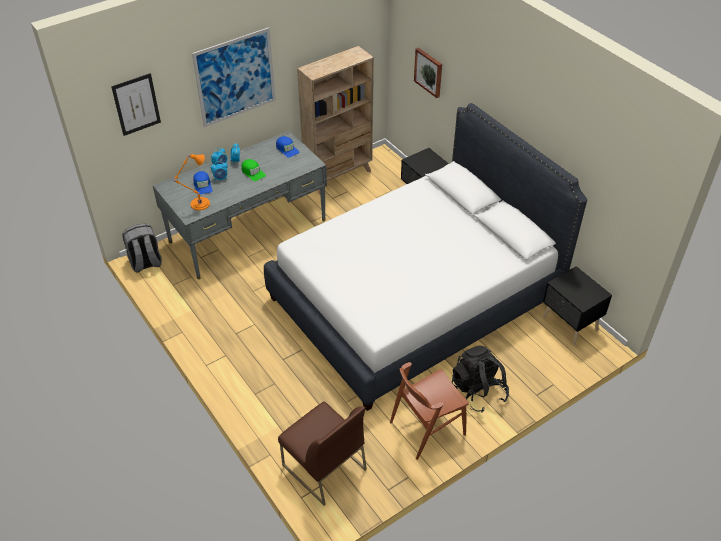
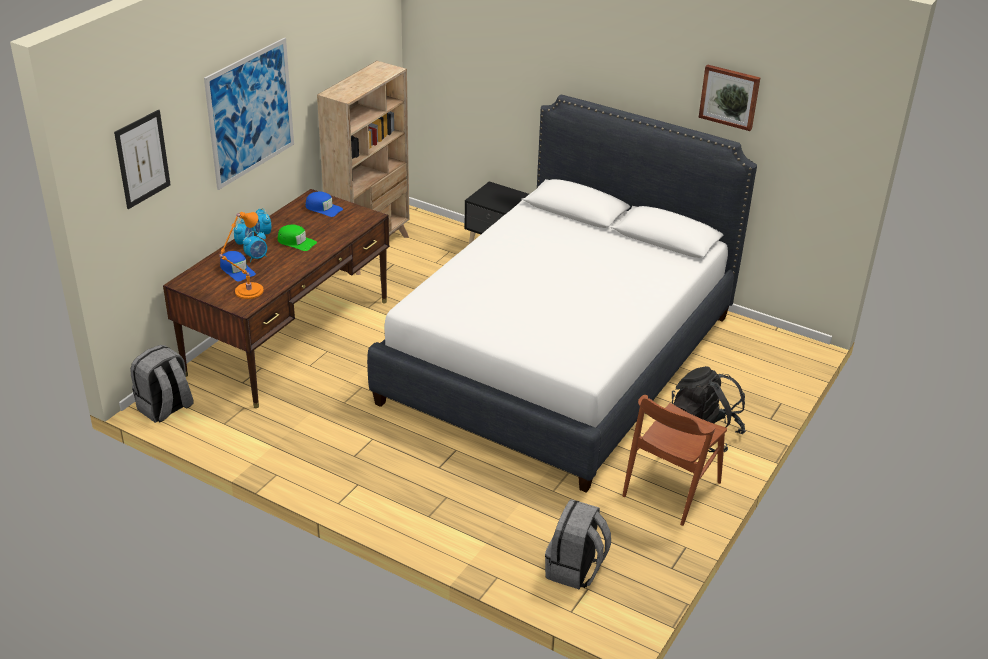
camera: 25 degrees left, 10 degrees down
(248, 231) = (289, 337): grey desk -> brown desk
(323, 467) = (575, 569): brown chair -> grey backpack
(429, 72) = (480, 77): picture -> picture (729, 96)
(569, 325) = (756, 339): black nightstand -> none

